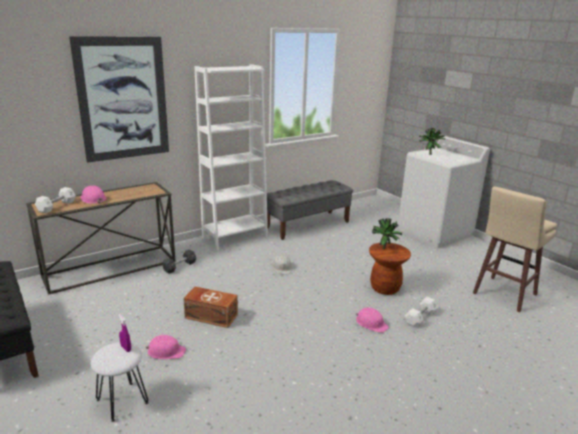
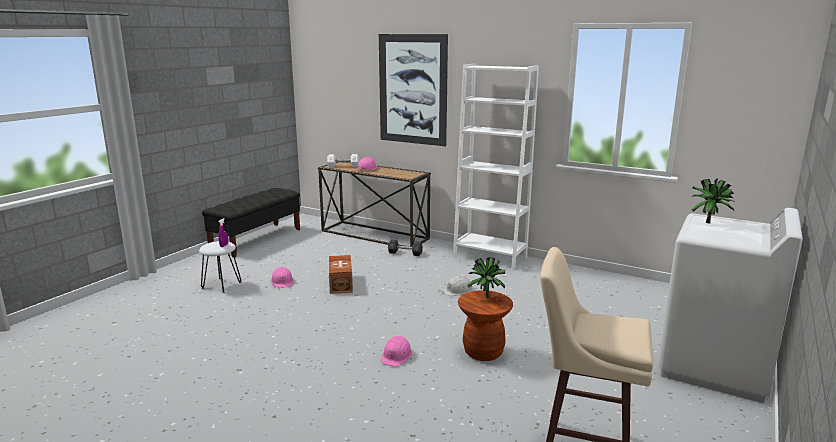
camera: 65 degrees right, 5 degrees down
(307, 225) = (578, 281): grey bench -> none
(420, 317) = (438, 384): white dumbbell -> none

